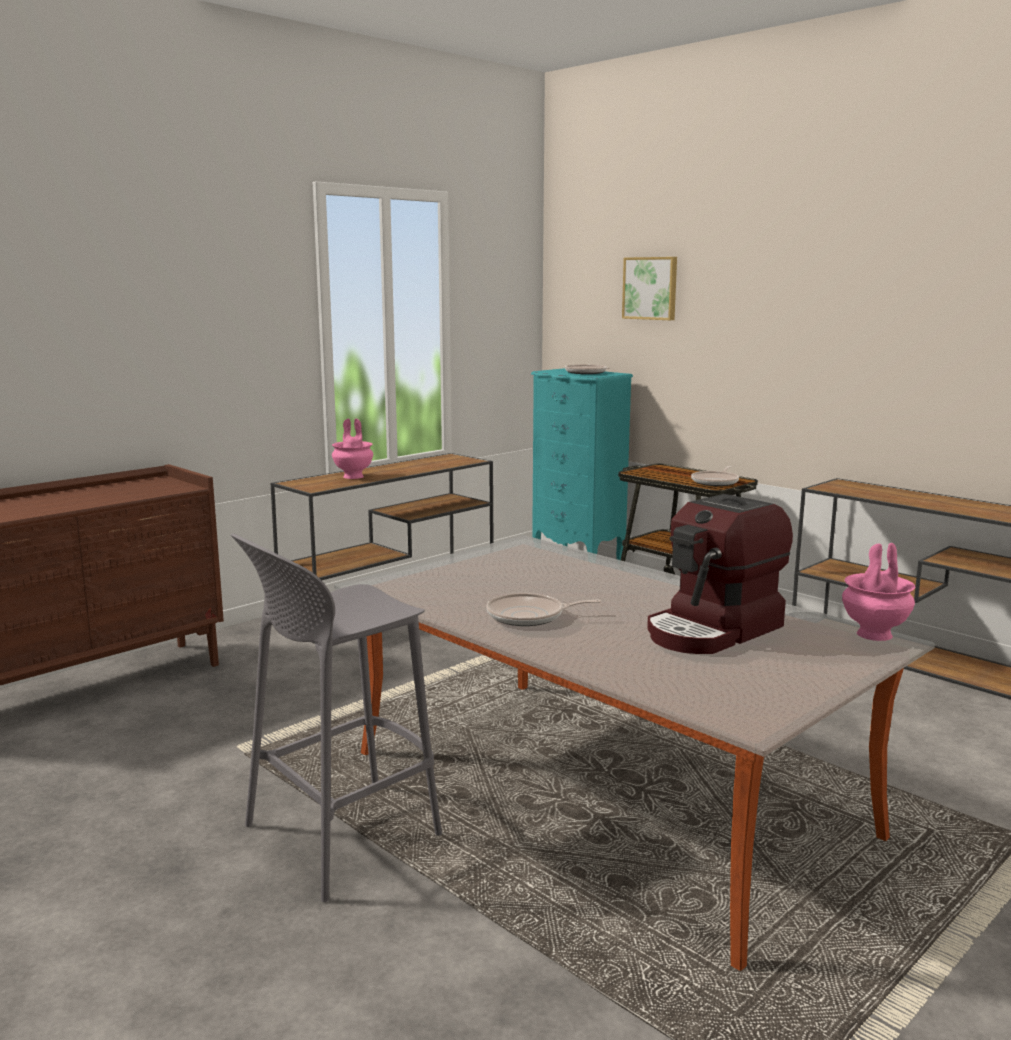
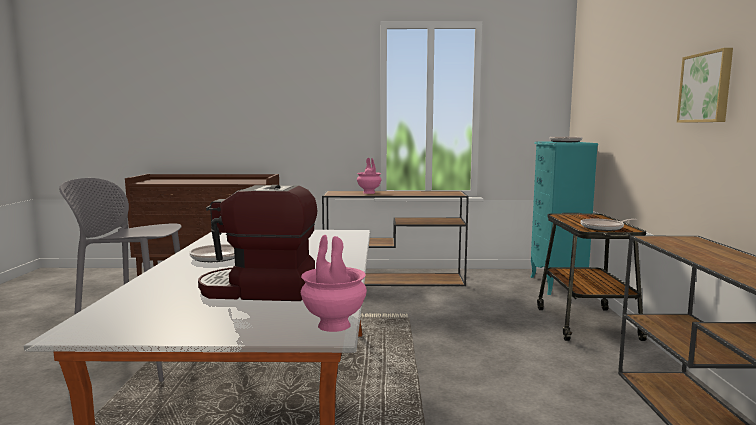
camera: 45 degrees right, 5 degrees down
(651, 288) = (613, 74): picture -> picture (706, 87)

